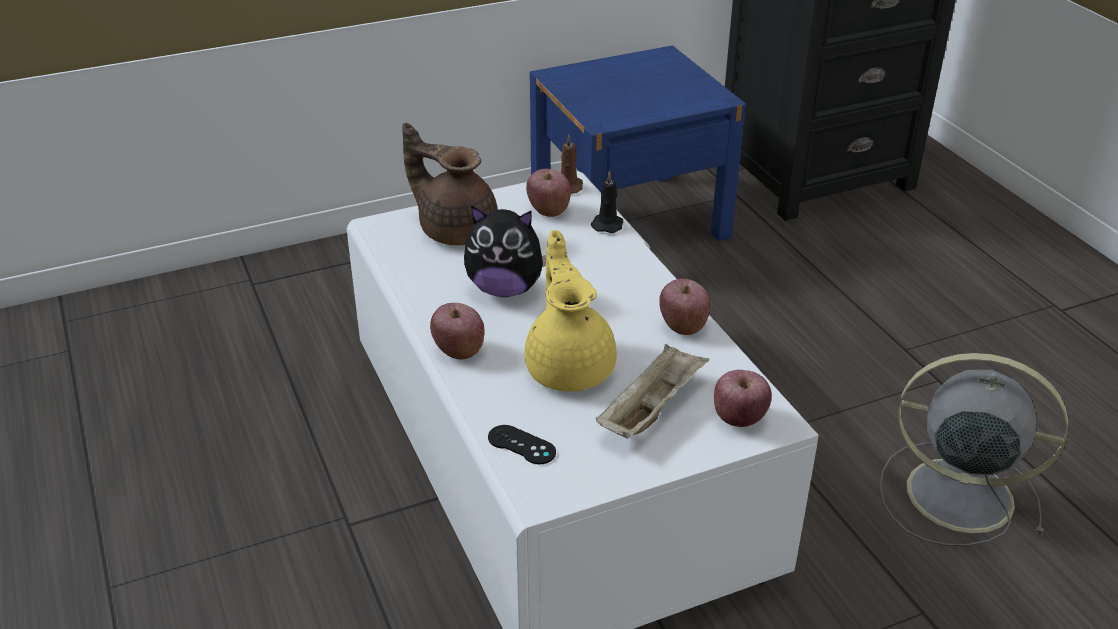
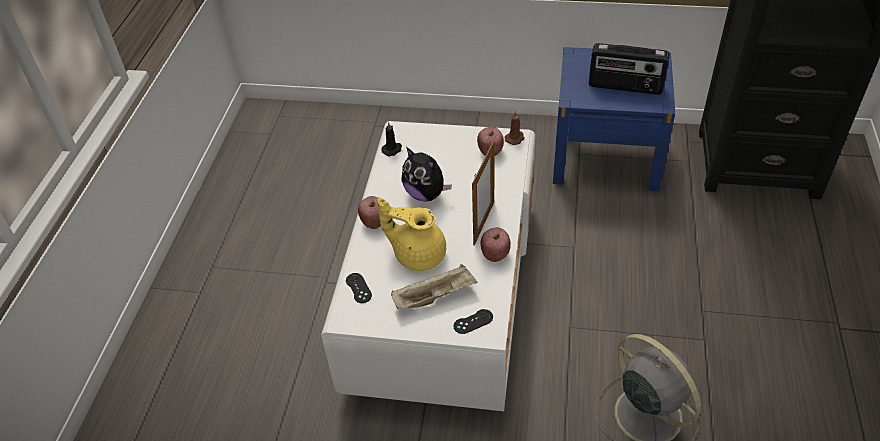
camera: 35 degrees right, 10 degrees up
(455, 229) = (432, 146): brown teapot -> none
(570, 366) = (418, 254): yellow teapot -> yellow teapot turned 90 degrees counterclockwise
(607, 224) = (514, 172): black candle -> black candle (392, 149)
(627, 295) = (483, 223): none -> picture frame
(656, 92) = (625, 87): none -> radio
(739, 418) = (473, 321): apple -> black game controller

